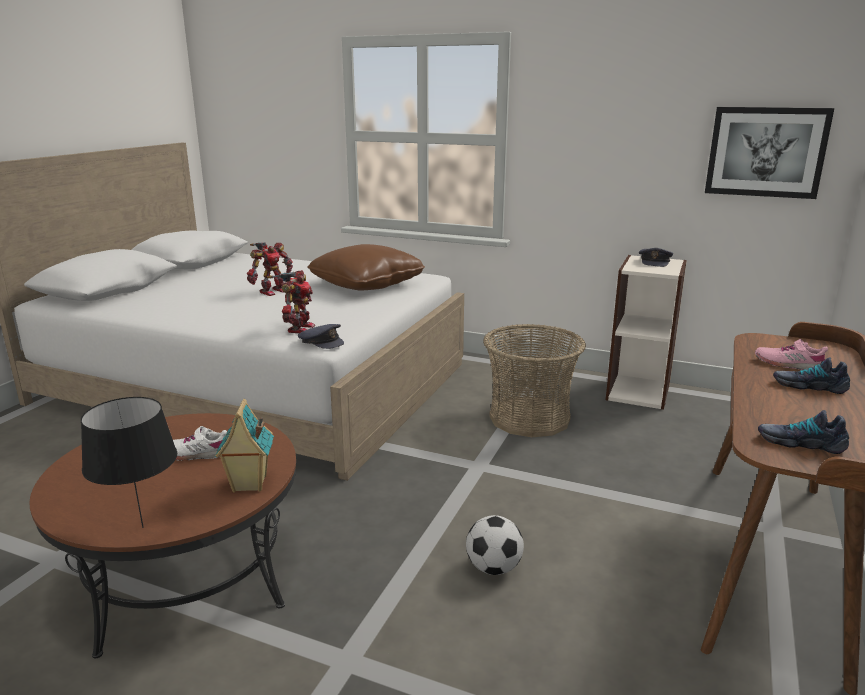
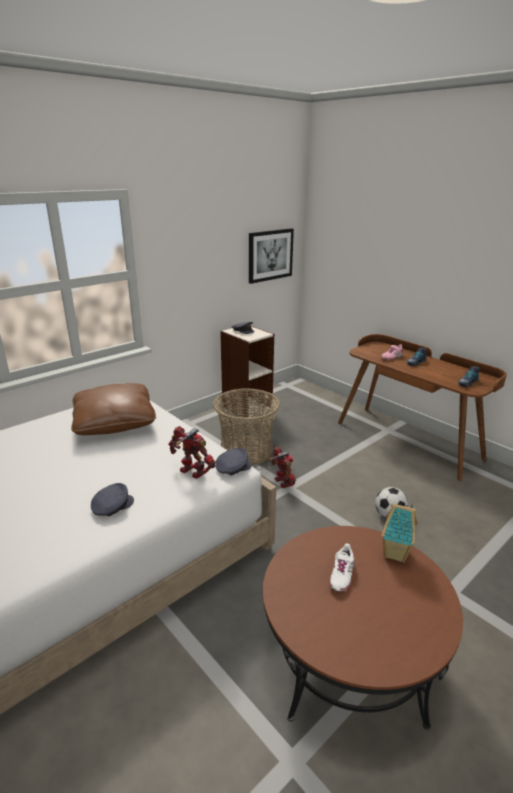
camera: 65 degrees left, 5 degrees up
(142, 528) = (441, 612): black table lamp -> none
(222, 315) = (112, 506): none -> grey cap
(272, 291) = (72, 468): toy robot -> toy robot (282, 482)

